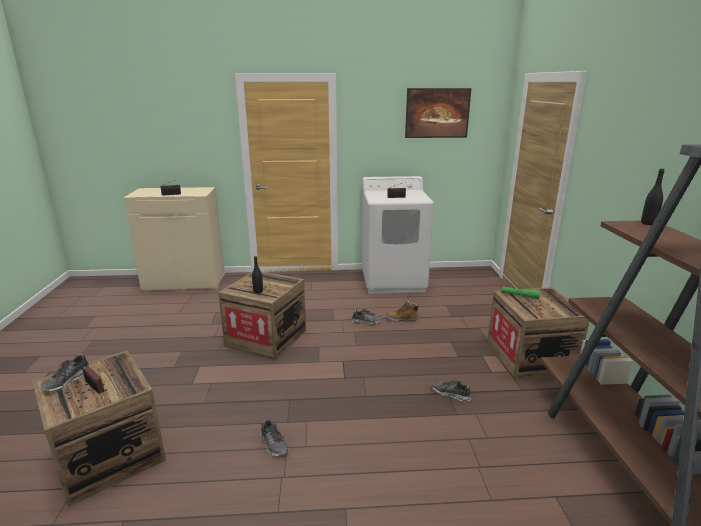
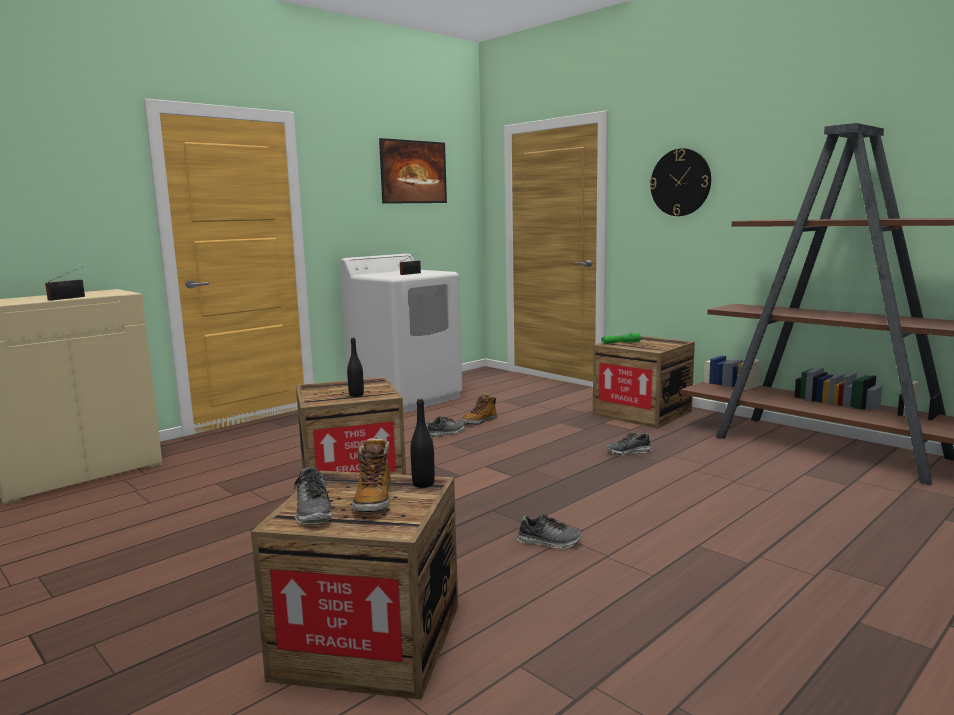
camera: 40 degrees left, 10 degrees down
(95, 387) = (373, 500): radio -> boot
(620, 157) = (680, 182): none -> wall clock
(648, 223) = (760, 219): black bottle -> black bottle (423, 484)

